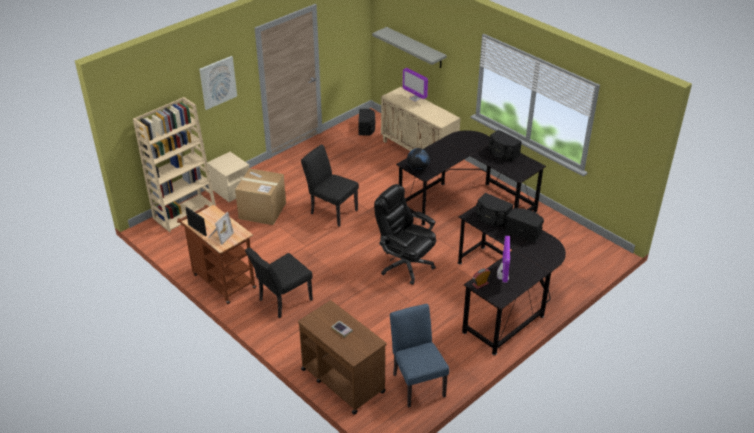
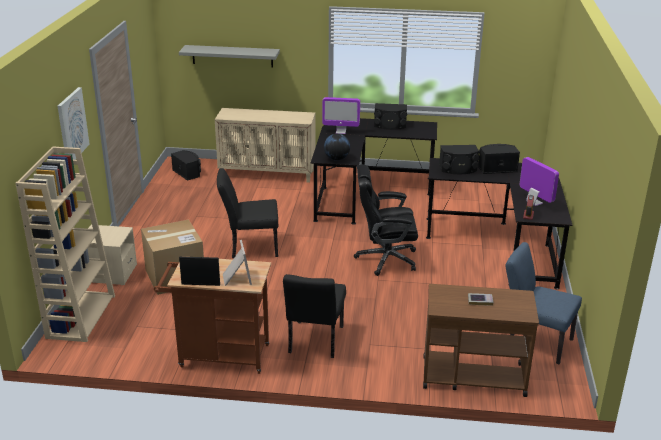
camera: 40 degrees left, 10 degrees down
(415, 98) = (251, 111): monitor -> monitor (340, 131)

